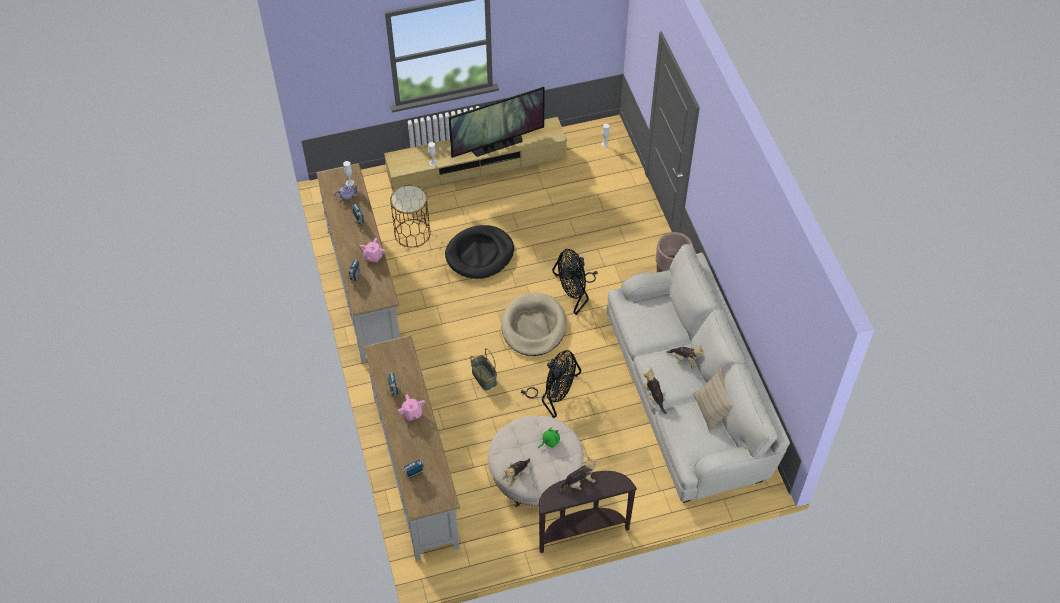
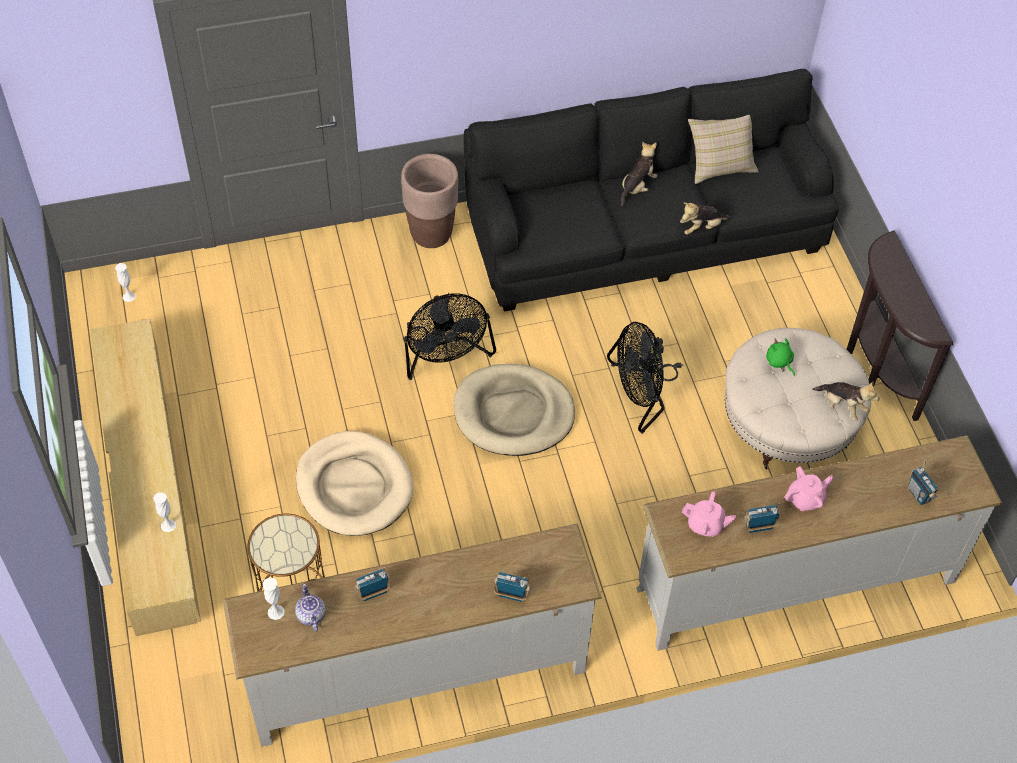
camera: 90 degrees left, 0 degrees up
(373, 256) = (466, 565): pink teapot -> pink teapot (706, 525)
(480, 254) = (354, 486): black dog bed -> beige dog bed
(484, 377) = (614, 484): basket -> none
(497, 145) = (143, 421): television -> none
(554, 393) = (642, 391): black fan -> black fan turned 135 degrees counterclockwise
(579, 482) = (894, 293): plush toy -> none
(687, 397) = (643, 232): white sofa -> black sofa

